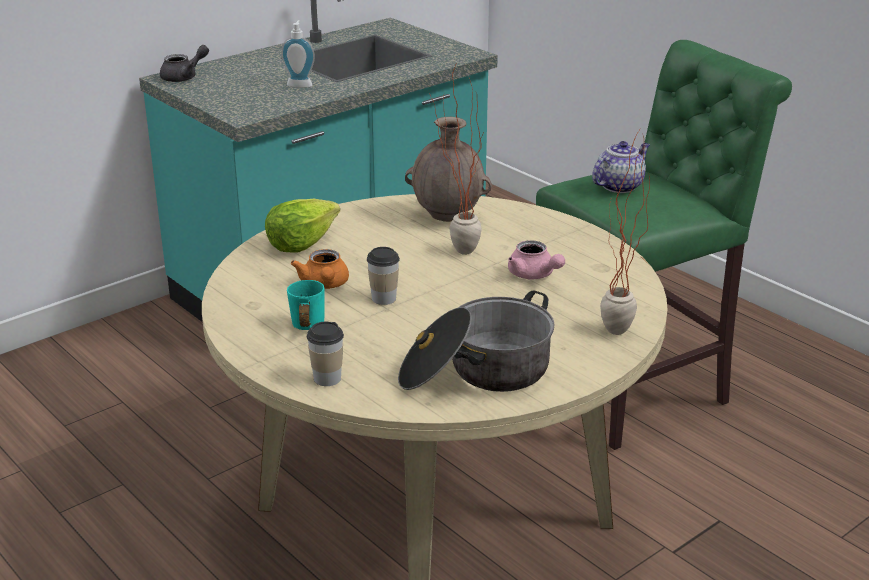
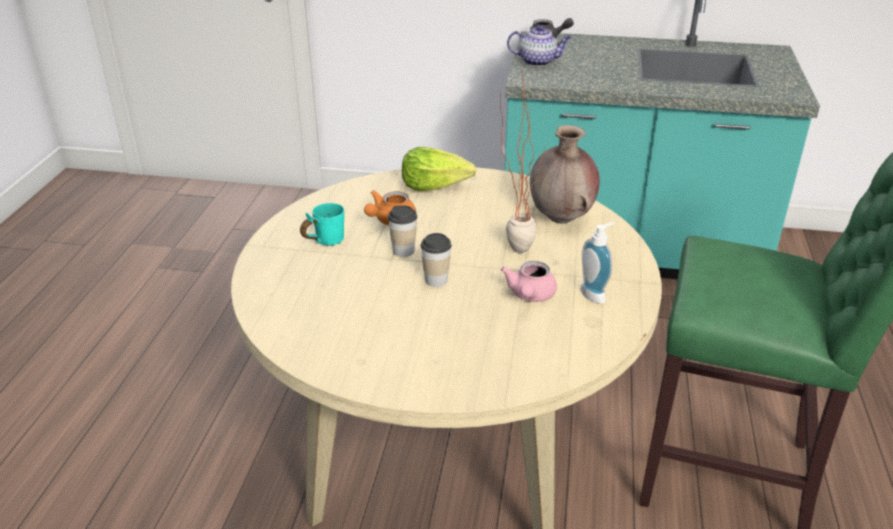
camera: 50 degrees right, 5 degrees up
(300, 84) = (610, 72): soap dispenser -> soap dispenser (595, 294)
(327, 378) = (270, 280): cup -> cup (436, 280)
(476, 372) = (348, 337): cooking pot -> none
(615, 337) = (487, 380): potted plant -> none
(619, 186) = (748, 266): teapot -> teapot (538, 61)

